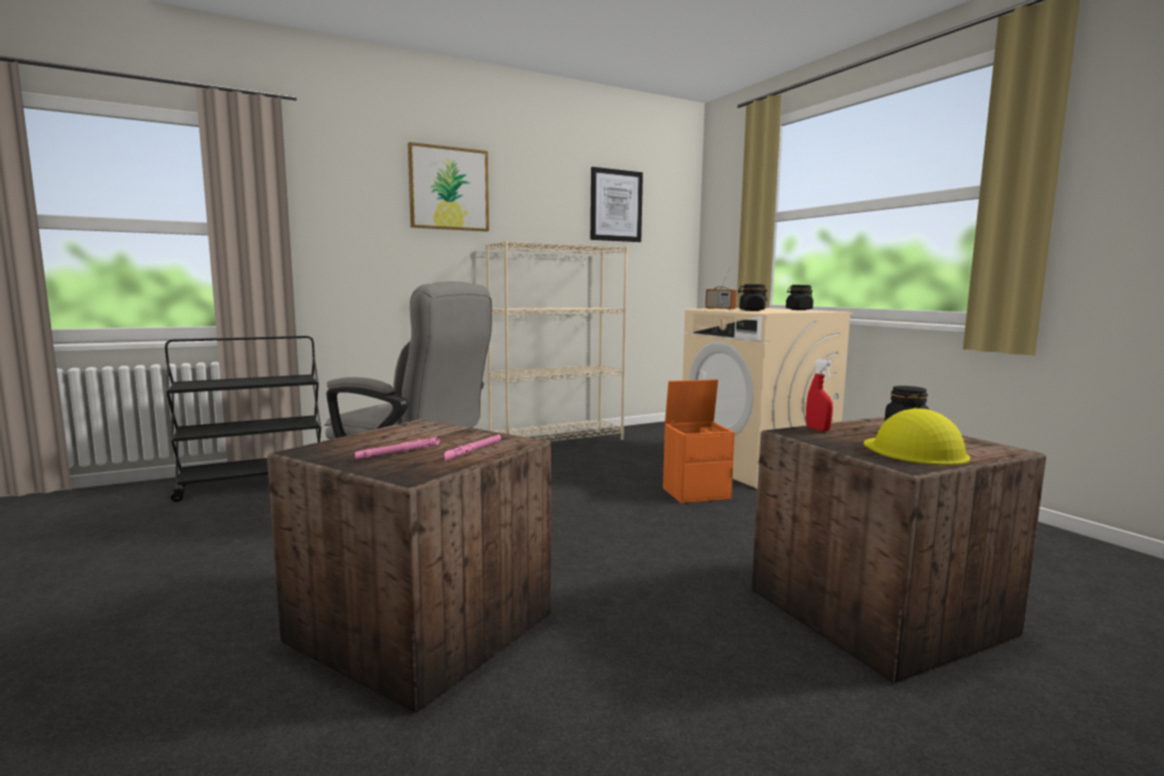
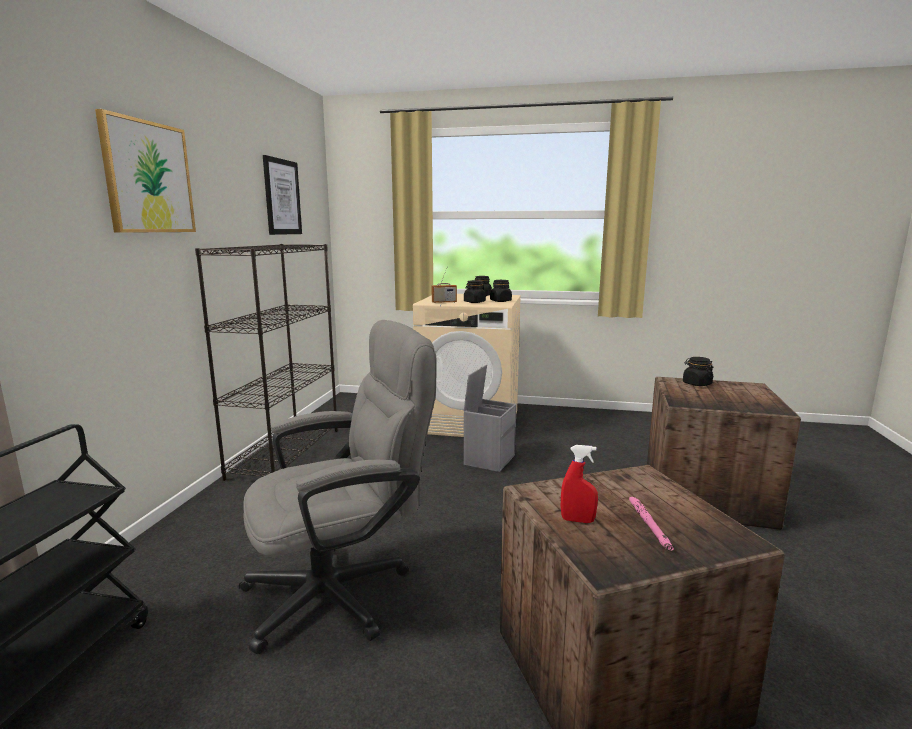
camera: 50 degrees left, 5 degrees up
(473, 451) = (668, 497): pink flashlight -> none
(557, 441) = (286, 452): beige bookcase -> black bookcase
(697, 493) = (489, 459): orange storage box -> grey storage box
(786, 311) = (500, 301): none -> black jar
(817, 429) = (679, 396): red spray bottle -> red spray bottle (577, 520)
(914, 451) = (747, 399): yellow hard hat -> none

